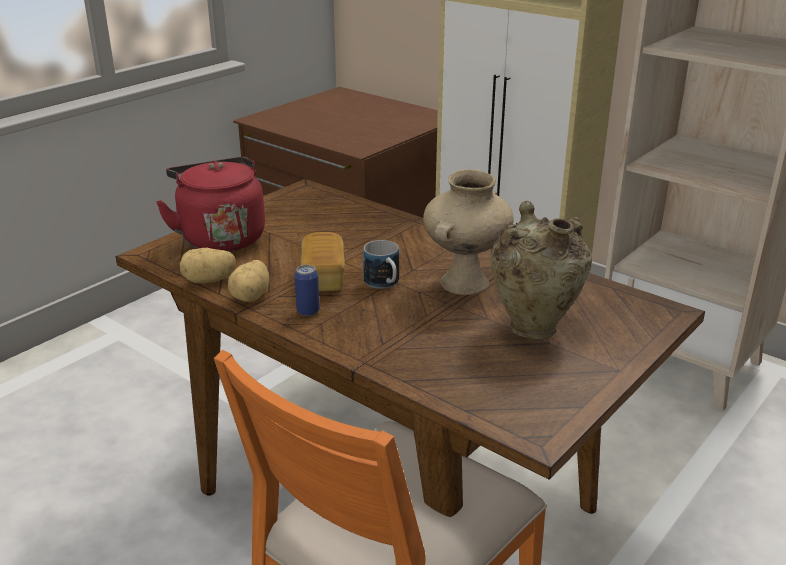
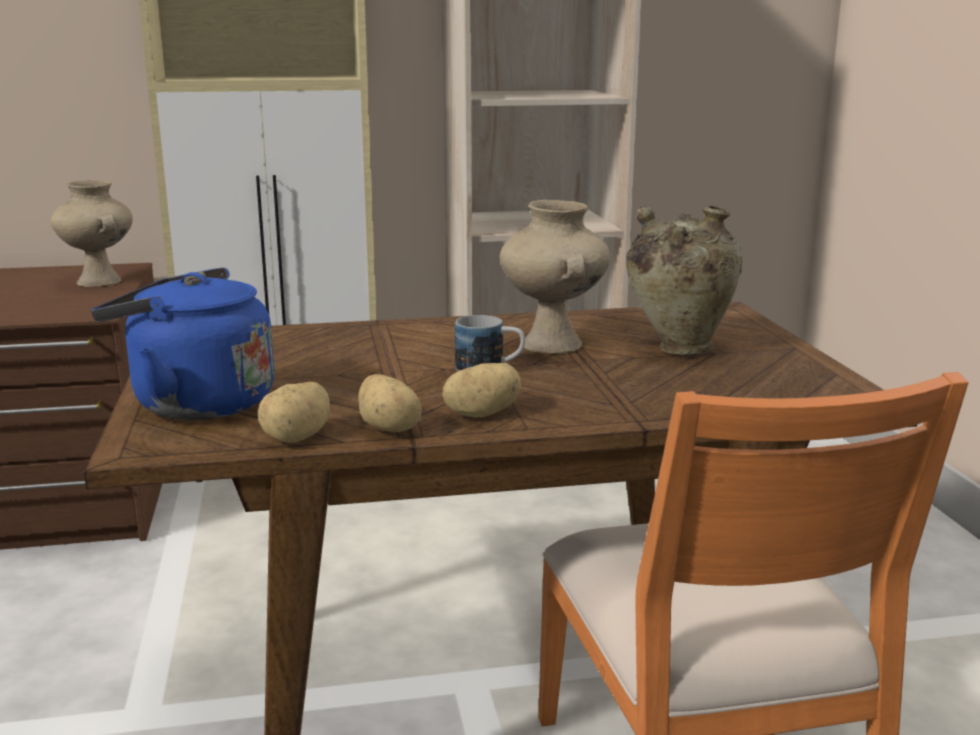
camera: 50 degrees left, 10 degrees down
(220, 237) = (195, 404): red kettle -> blue kettle
(308, 311) = (481, 413): can -> potato
(323, 278) = (419, 387): bread -> none
(407, 124) = (101, 282): none -> beige vase

